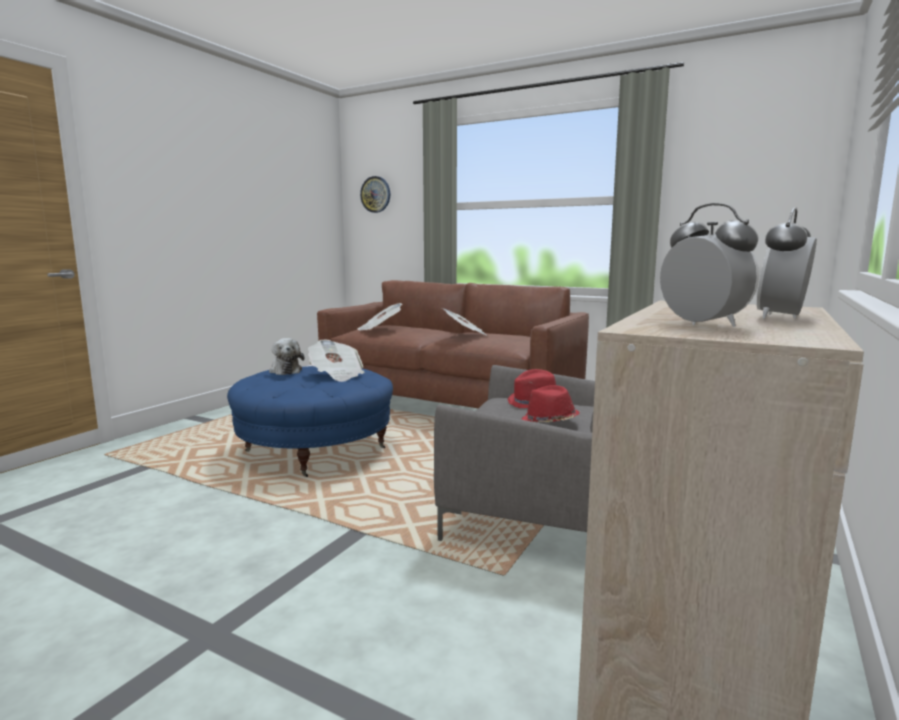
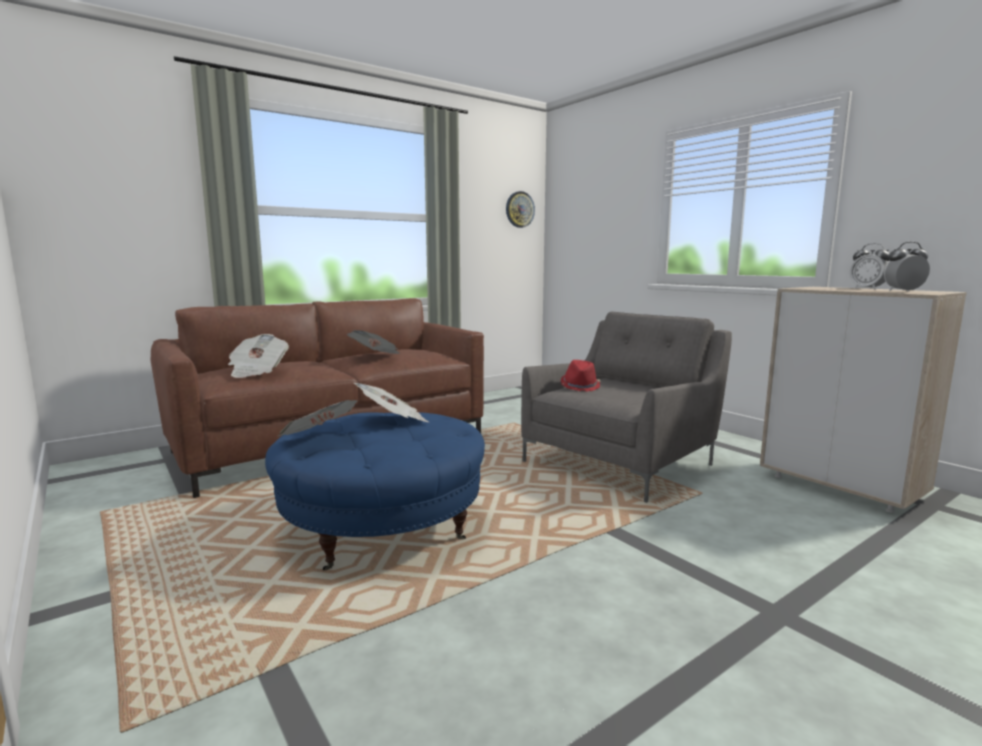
camera: 65 degrees left, 0 degrees up
(285, 370) = (319, 439): plush toy -> newspaper
(376, 194) = (89, 178): wall clock -> wall clock (519, 209)
(549, 422) = (632, 391): red hat -> none

